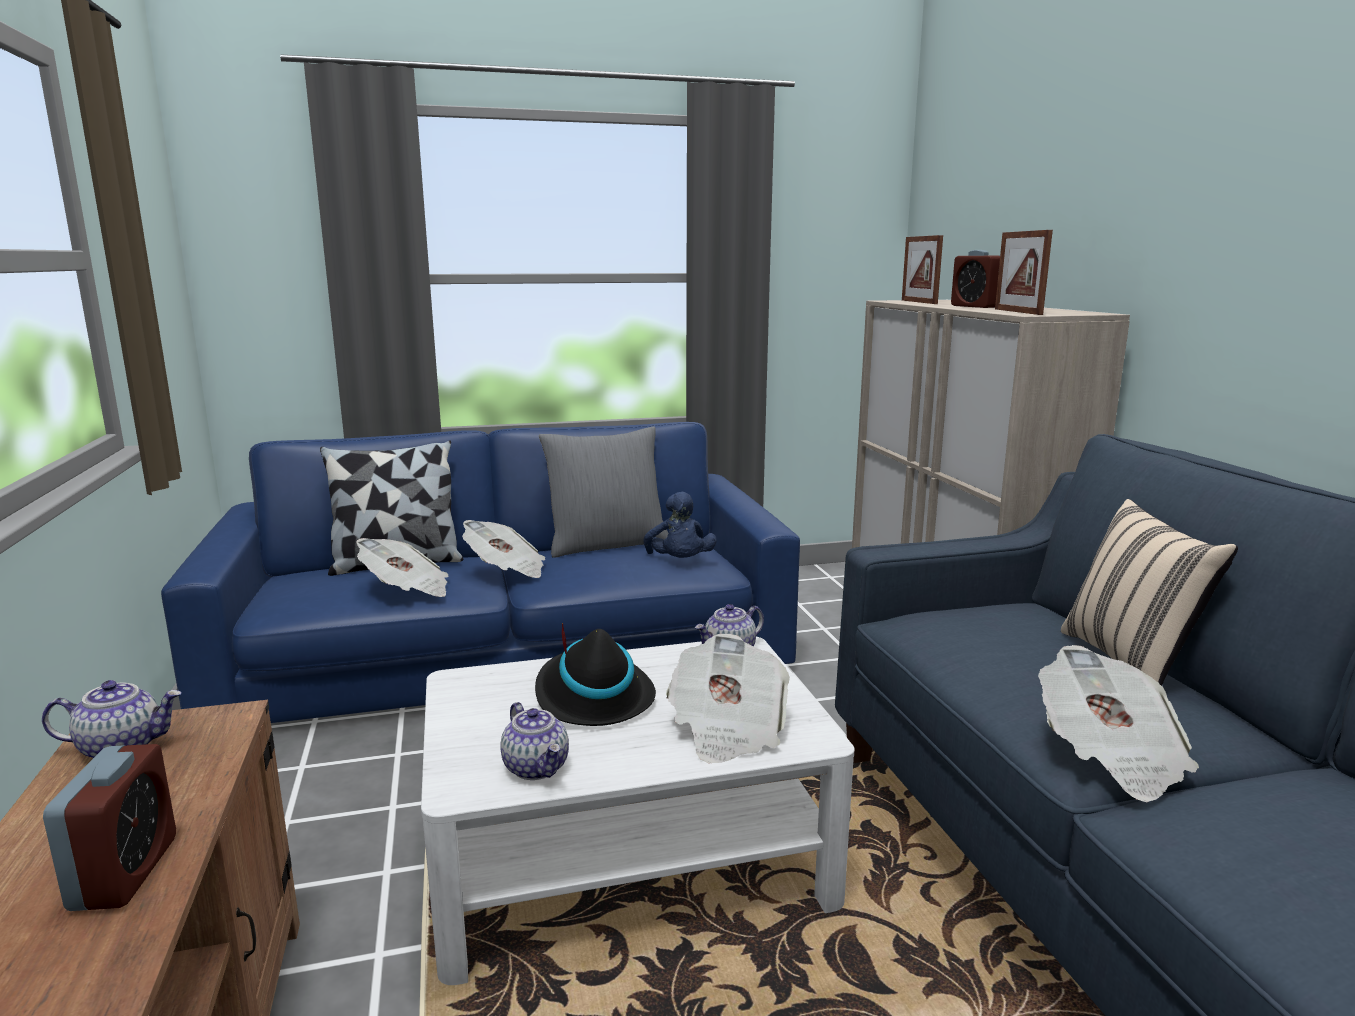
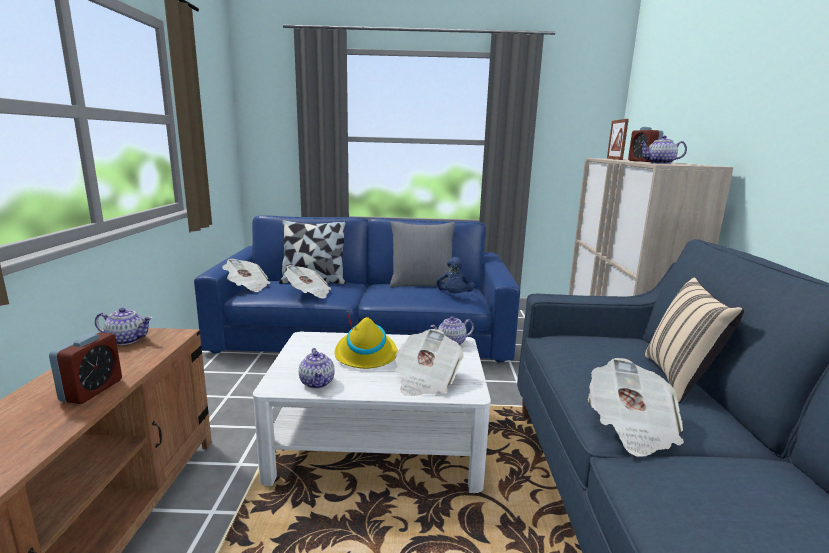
camera: 15 degrees right, 0 degrees up
(506, 570) = (362, 290): newspaper -> newspaper (247, 286)
(592, 697) = (365, 354): black hat -> yellow hat
(1017, 312) = (659, 163): picture frame -> teapot

